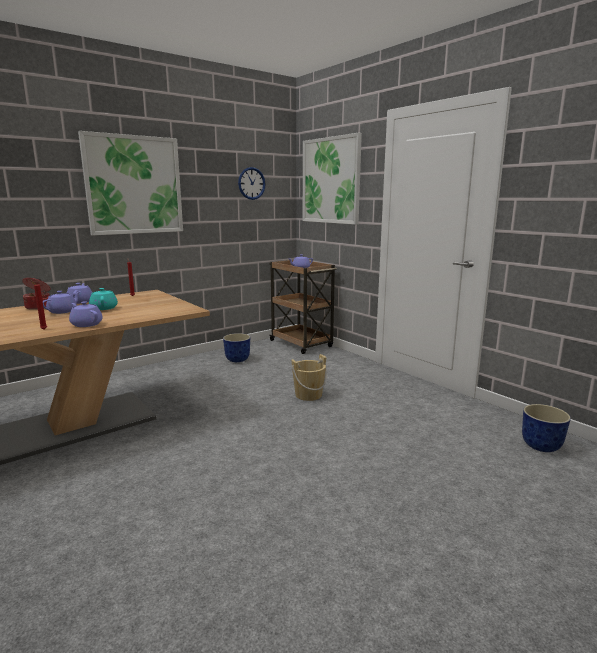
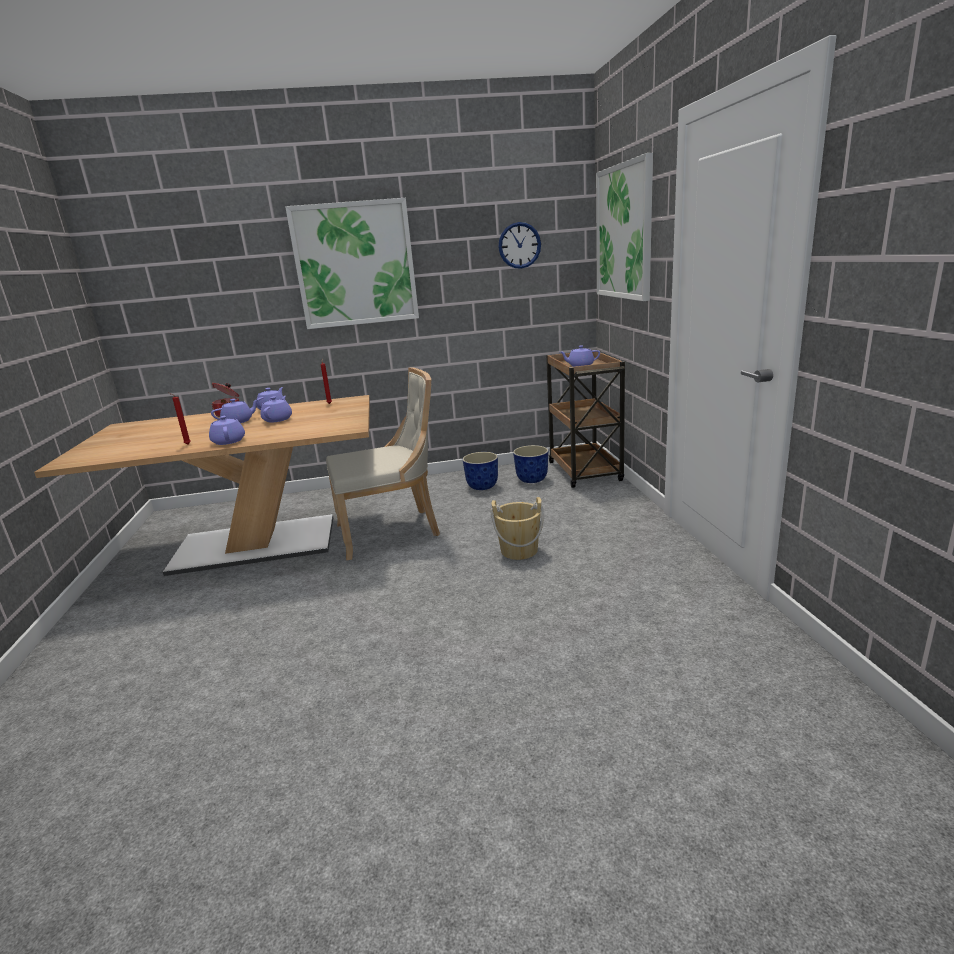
camera: 30 degrees right, 5 degrees up
(104, 308) = (278, 419): turquoise teapot -> purple teapot
(197, 397) = (392, 531): none -> beige chair
(540, 446) = (801, 714): planter -> planter (532, 479)

